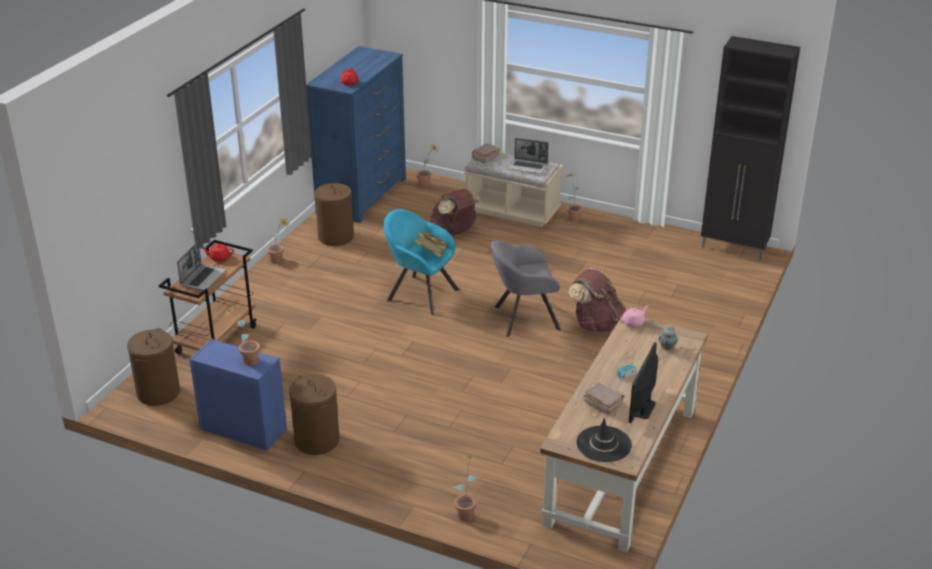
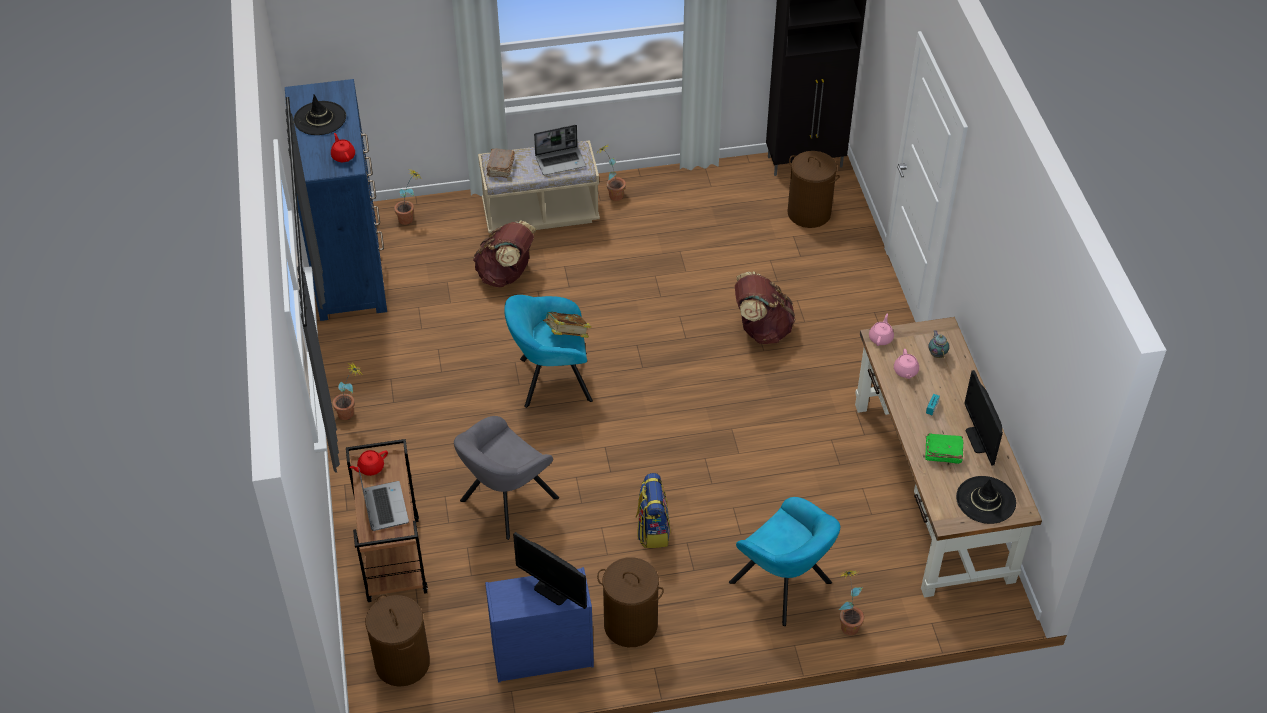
camera: 35 degrees left, 15 degrees up
(246, 360) = (553, 590): potted plant -> monitor
(336, 237) = (381, 346): brown laundry basket -> brown laundry basket (809, 213)
(359, 64) = (320, 118): none -> black hat
(392, 397) = (652, 530): none -> backpack
(446, 469) = (784, 585): none -> turquoise armchair
(523, 318) = (686, 358): grey armchair -> grey armchair (505, 502)
(602, 403) = (942, 453): brown book -> green book
(630, 348) = (905, 371): none -> pink teapot

